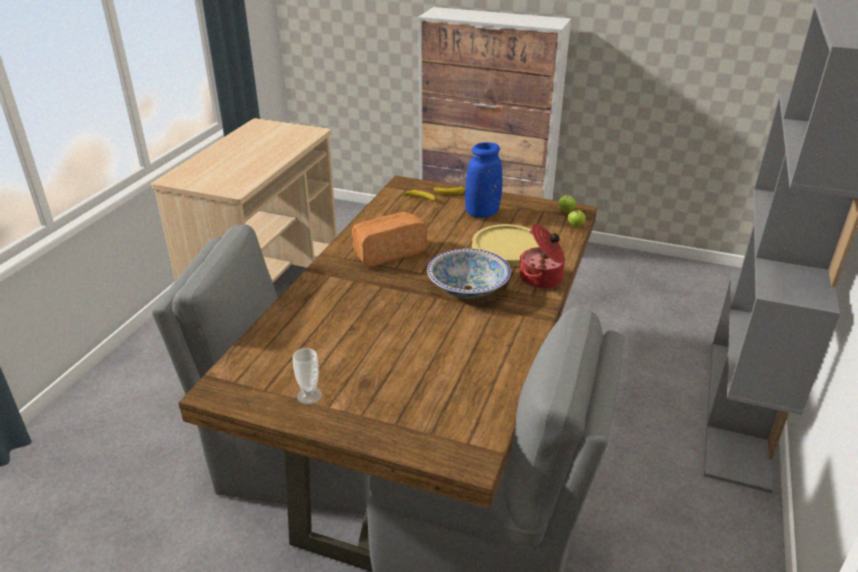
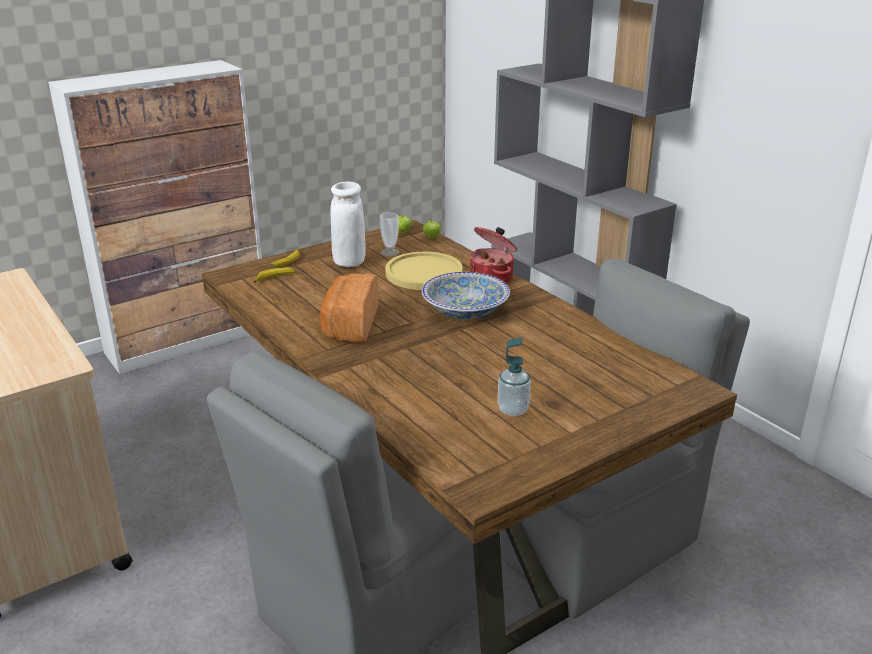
camera: 55 degrees left, 5 degrees down
(309, 395) = (543, 437): cup -> cup (390, 252)
(337, 366) = (513, 410): none -> soap dispenser
(482, 213) = (349, 262): blue vase -> white vase

